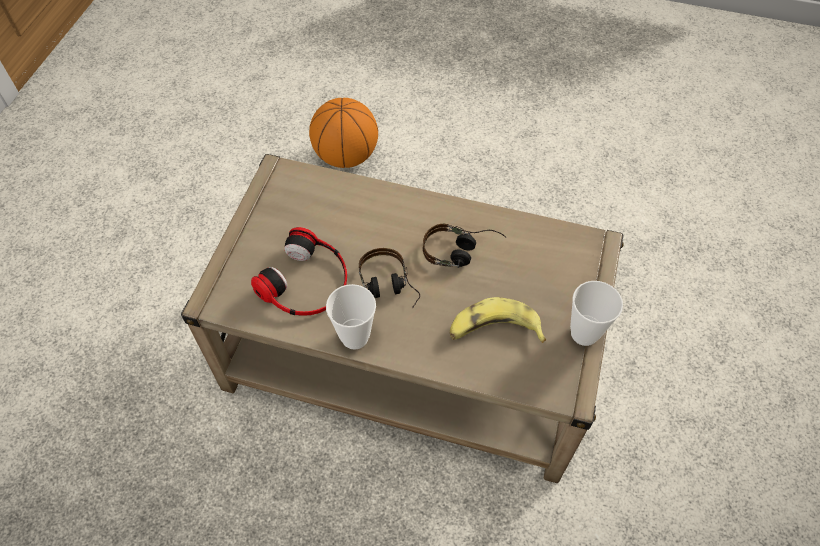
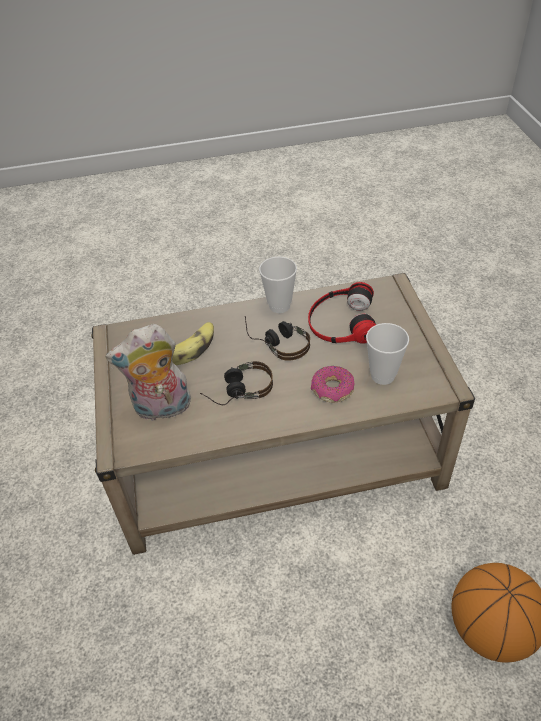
camera: 155 degrees right, 10 degrees down
(374, 213) = (332, 389): none -> donut
(544, 266) = (161, 409): none -> plush toy
(584, 333) = (111, 373): cup -> cup (382, 375)

